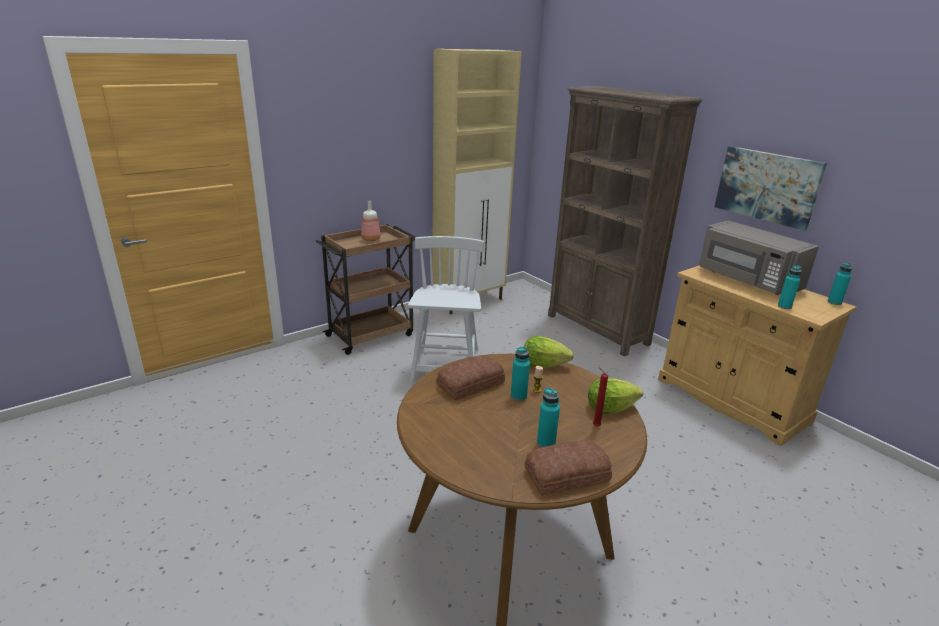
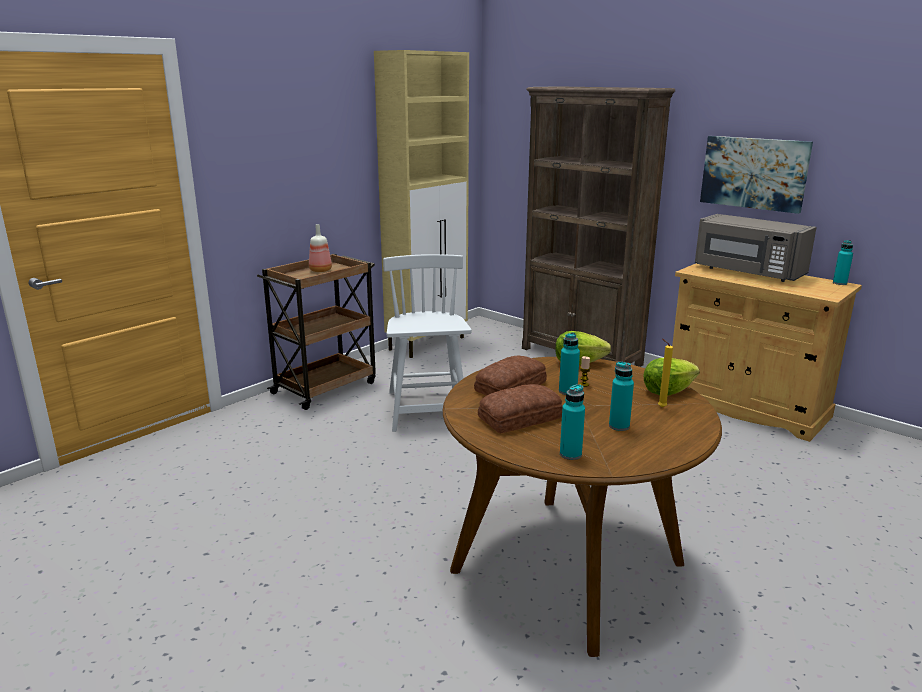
camera: 10 degrees left, 5 degrees down
(568, 476) = (657, 450): bread -> bread (522, 418)
(595, 426) = (660, 407): red candle -> yellow candle
(784, 306) = (795, 290): turquoise bottle -> turquoise bottle (570, 454)

